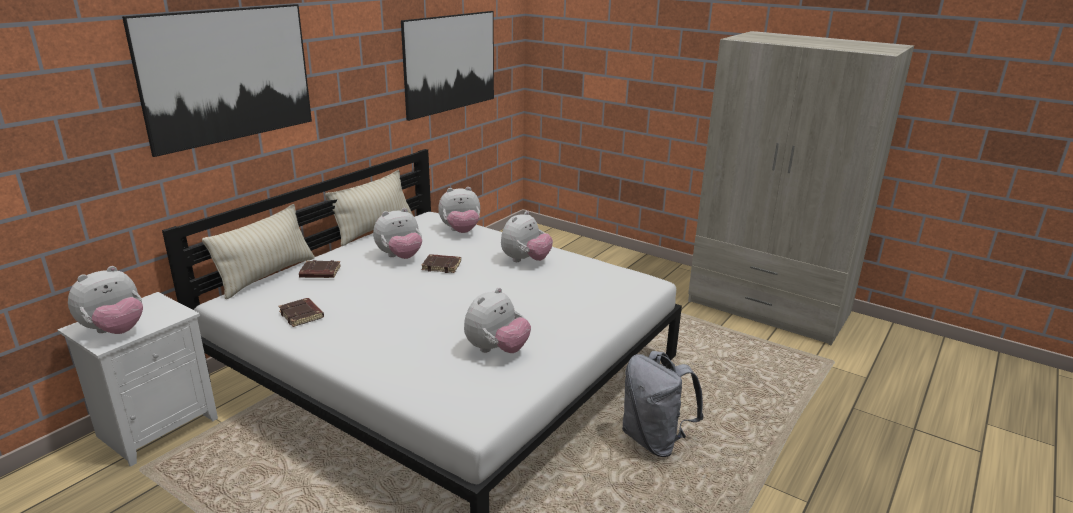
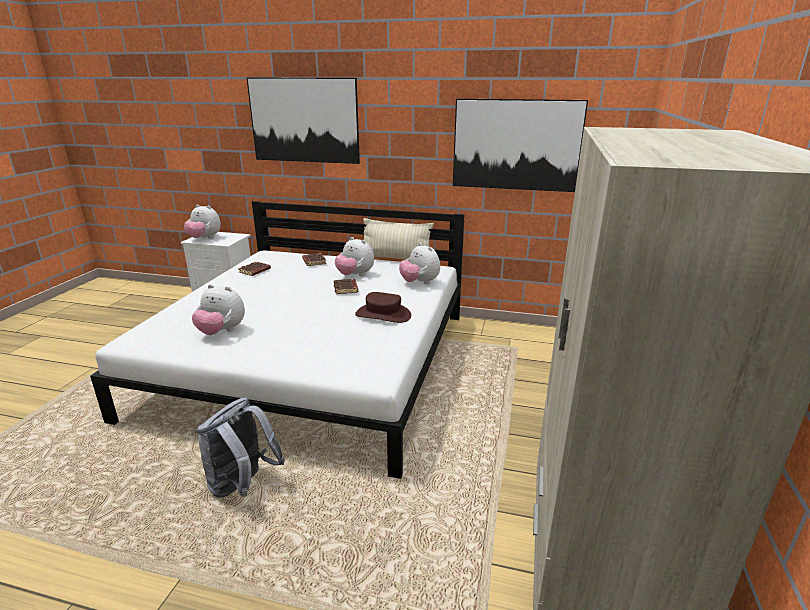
camera: 70 degrees right, 0 degrees up
(267, 275) = (303, 252): beige pillow -> none
(525, 260) = (383, 315): plush toy -> brown hat

